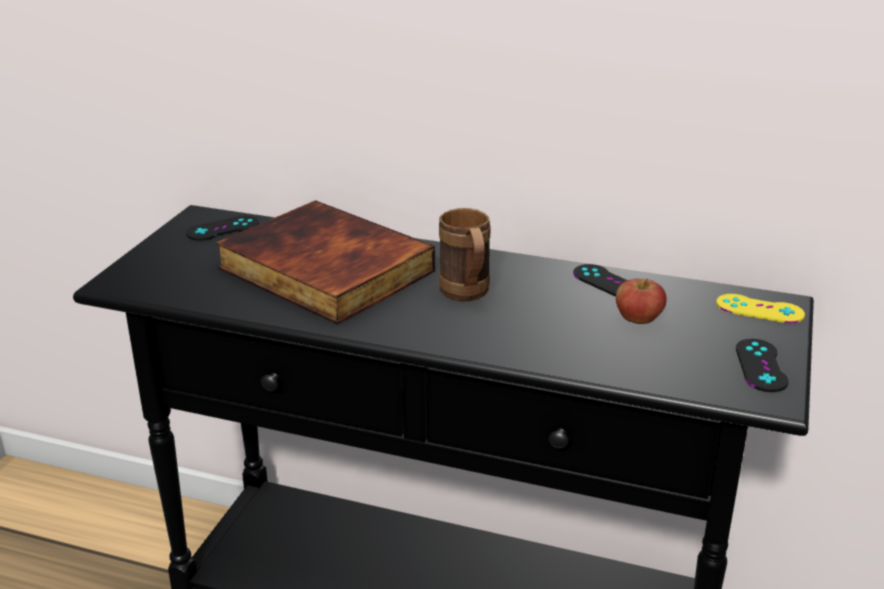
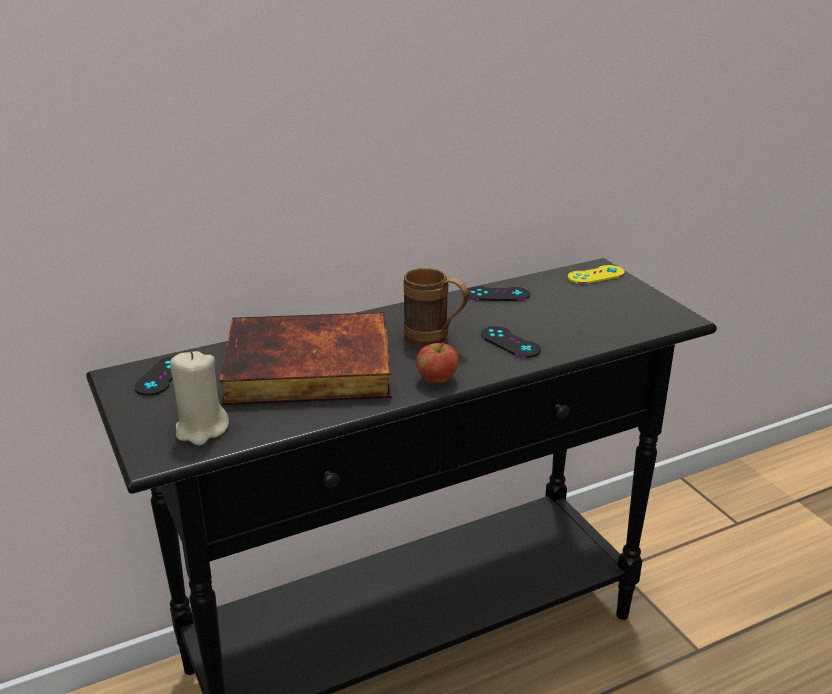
camera: 45 degrees left, 0 degrees up
(174, 279) = (201, 429): none -> beige candle
(638, 319) = (552, 308): apple -> apple (437, 379)
(761, 365) = (649, 304): black game controller -> black game controller (510, 342)

